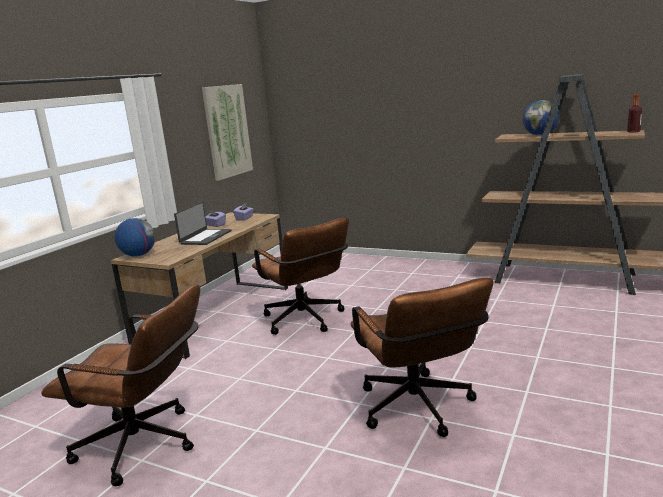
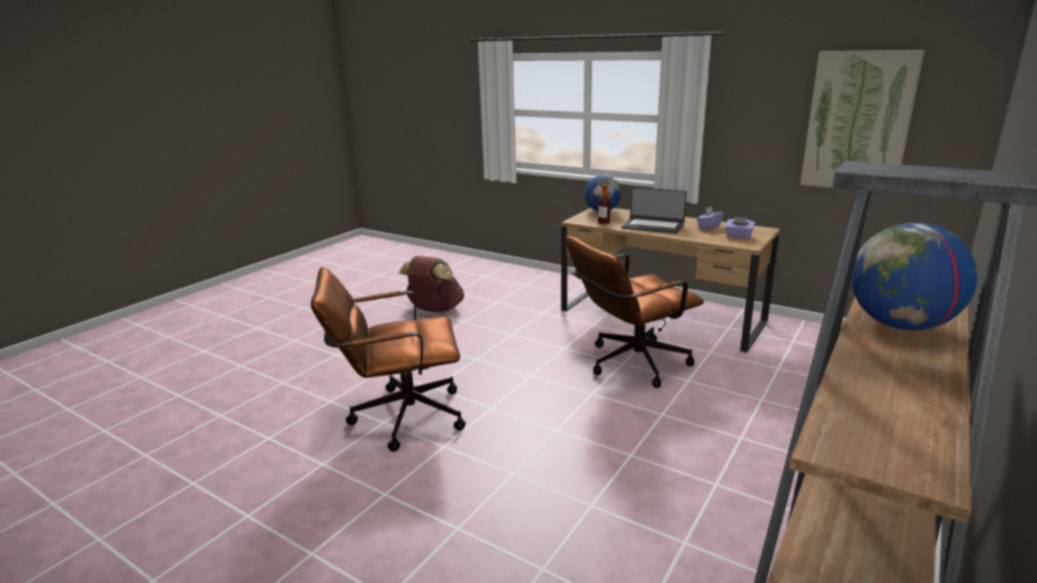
camera: 95 degrees right, 5 degrees up
(146, 446) = (434, 310): brown office chair -> brown backpack
(633, 132) = (895, 463): bottle -> bottle (603, 223)

